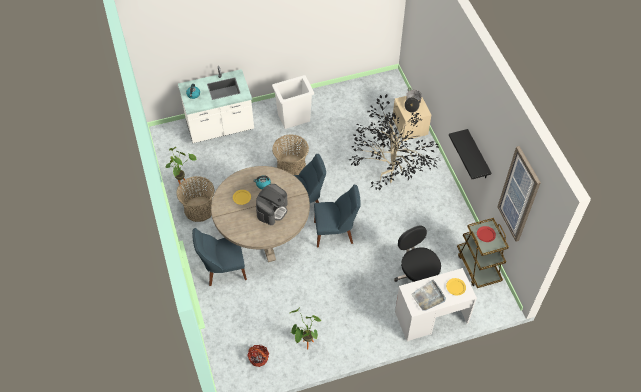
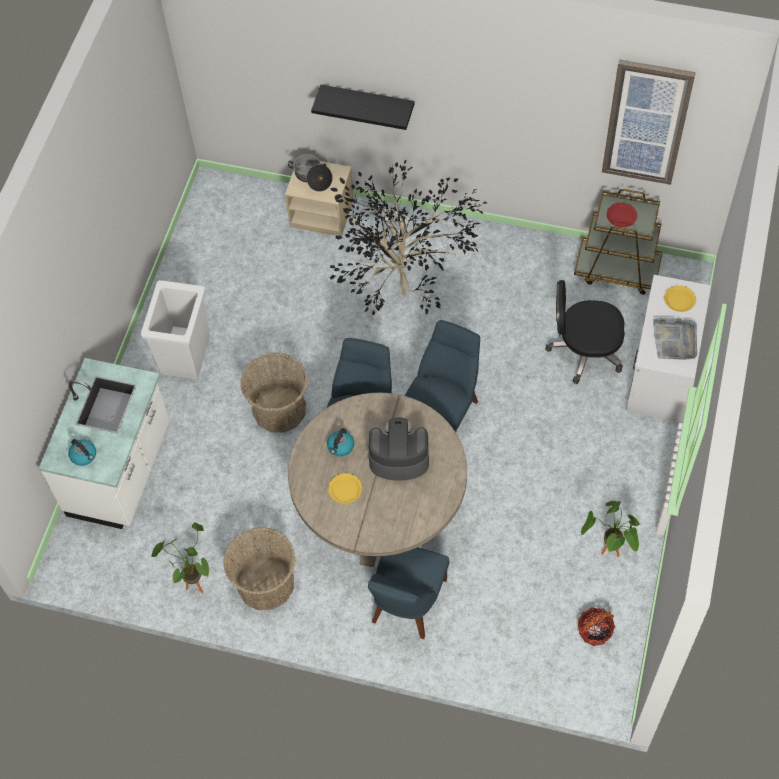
camera: 55 degrees left, 5 degrees up
(272, 210) = (398, 458): coffee machine -> coffee machine turned 60 degrees counterclockwise
(478, 155) = (510, 140): black shelf -> black shelf (367, 102)

